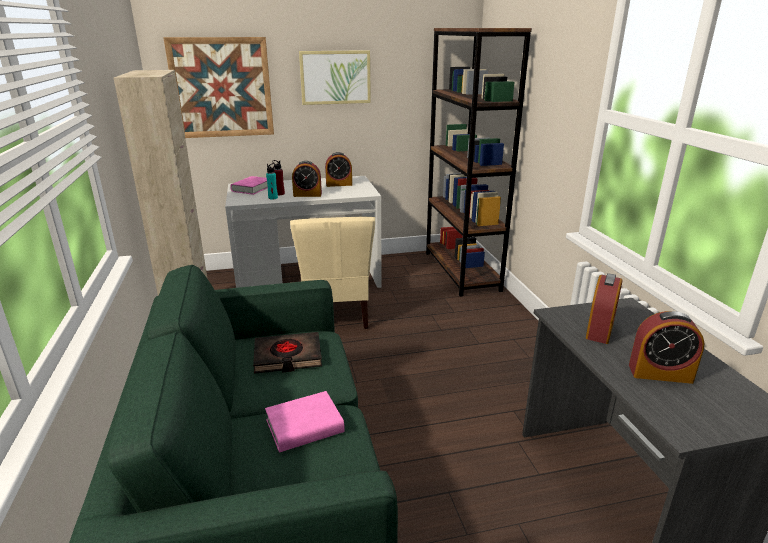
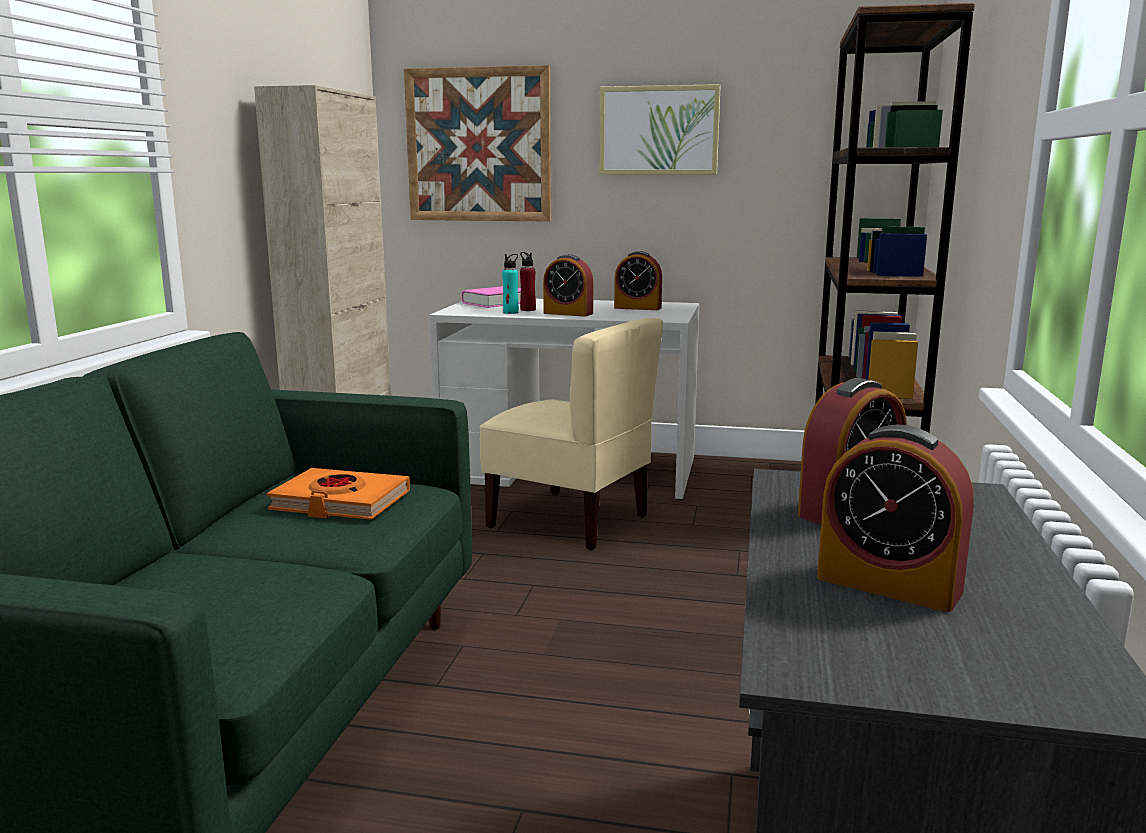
camera: 25 degrees right, 10 degrees down
(288, 357) = (340, 502): black book -> orange book
(304, 427) = (254, 580): pink book -> none
(336, 314) = (570, 521): beige chair -> beige chair turned 75 degrees counterclockwise

